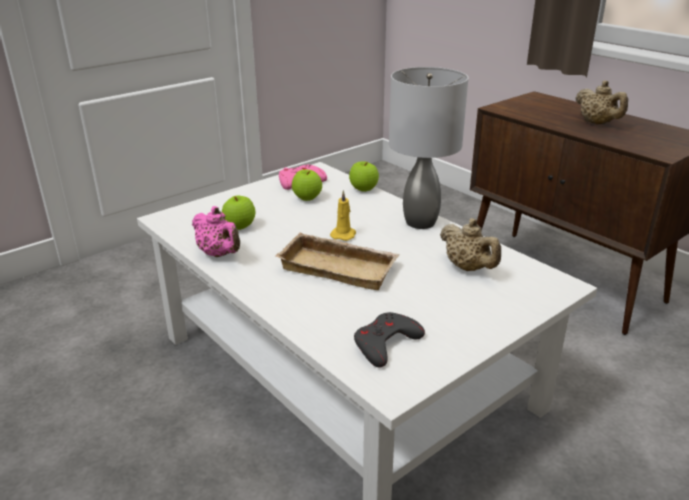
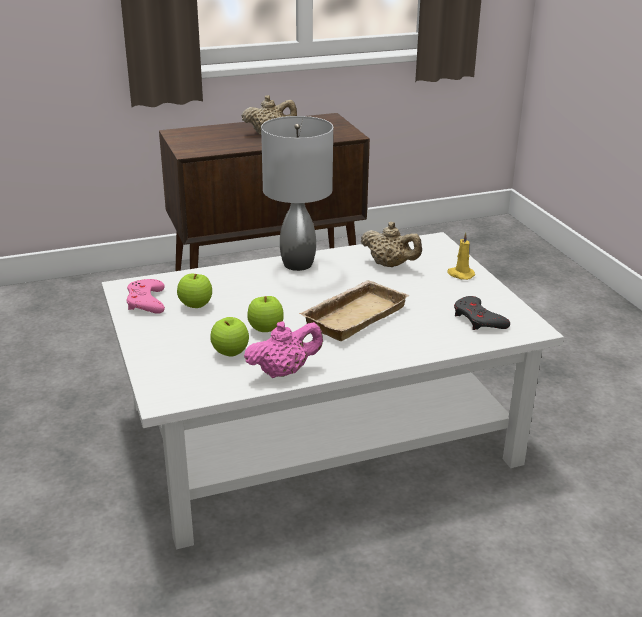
camera: 70 degrees left, 0 degrees up
(343, 234) = (293, 302): yellow candle -> yellow candle (460, 274)
(363, 189) = (203, 274): apple -> apple (265, 329)
(468, 268) = (390, 265): beige teapot -> beige teapot turned 45 degrees clockwise

